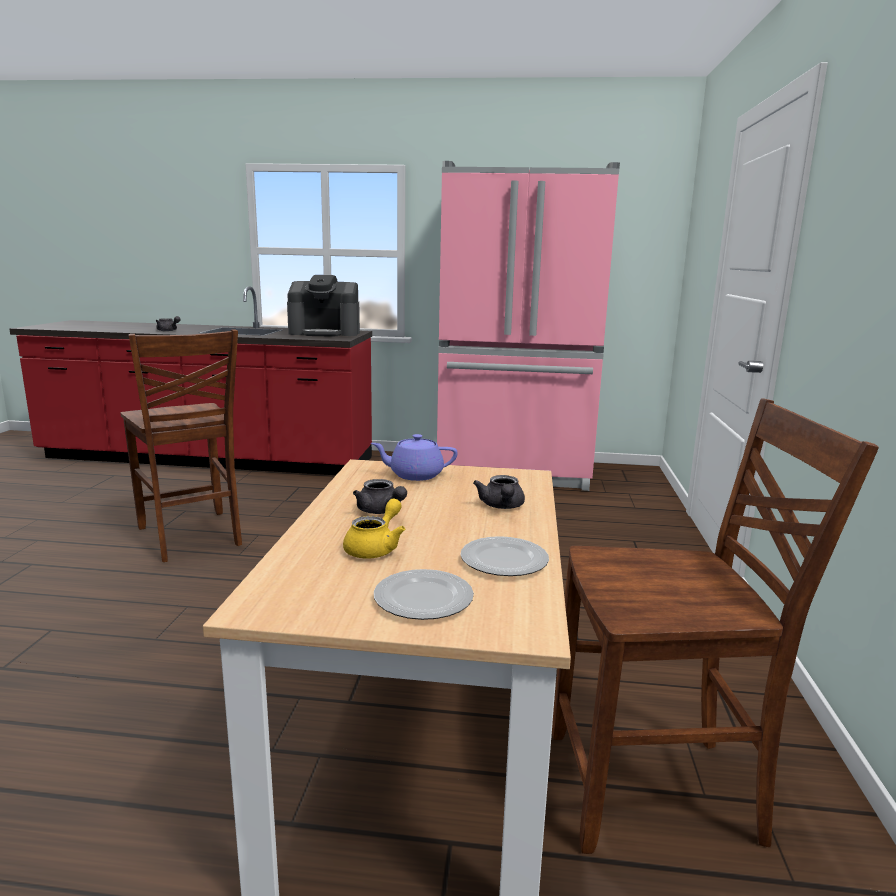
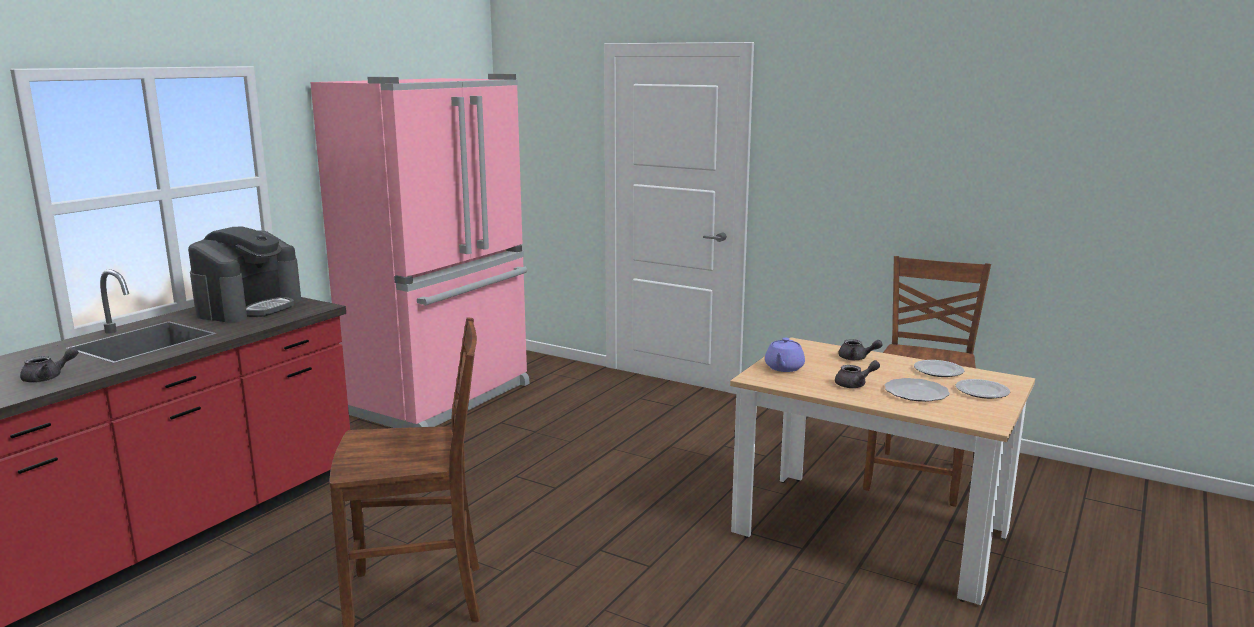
camera: 65 degrees left, 0 degrees up
(375, 548) = (915, 393): yellow teapot -> plate

